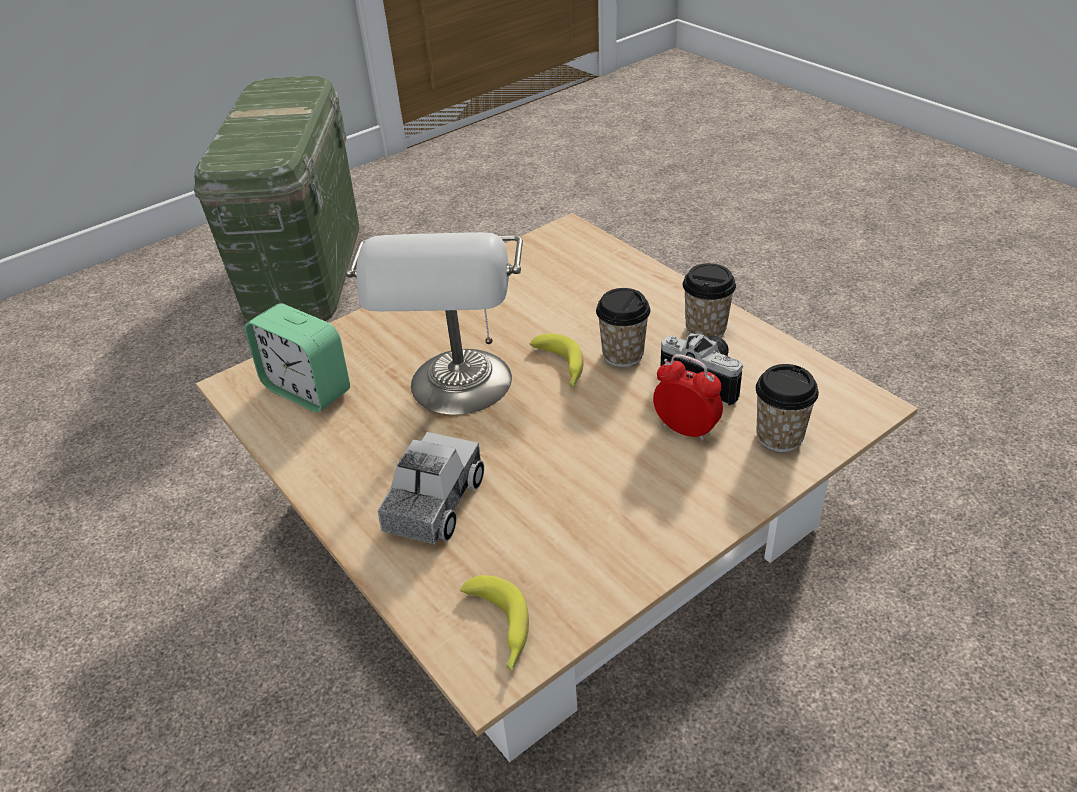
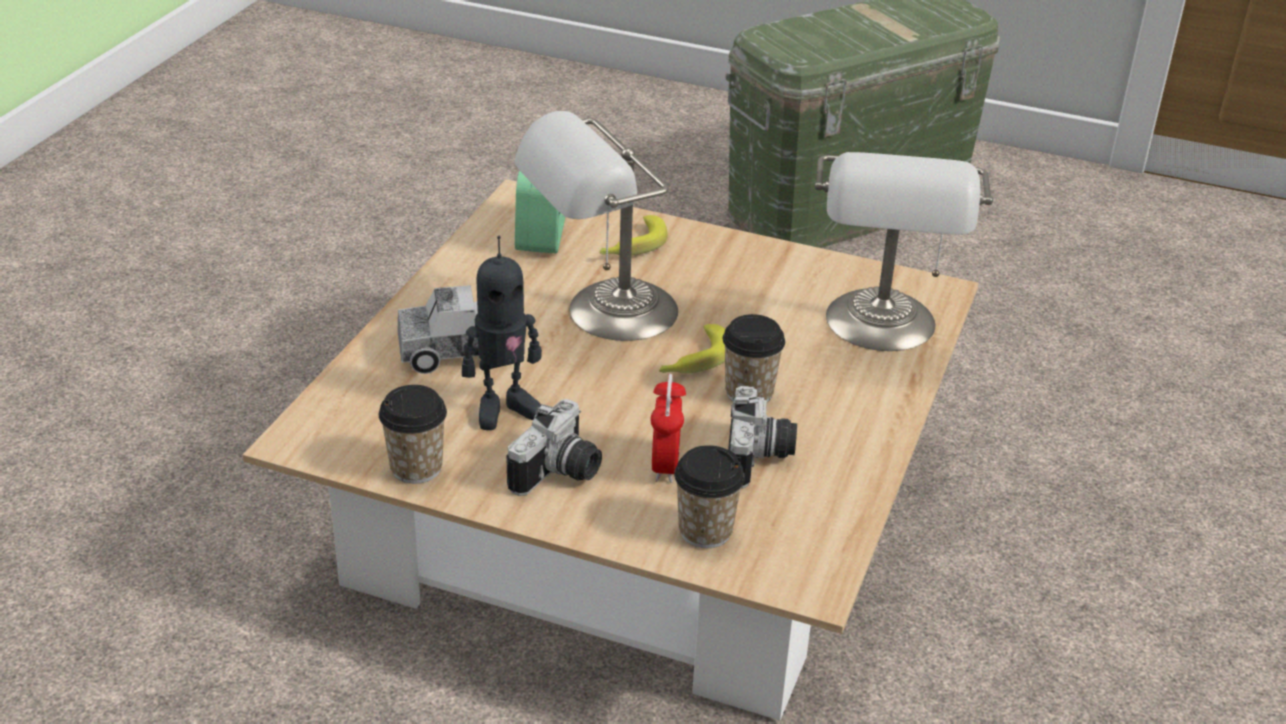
camera: 55 degrees right, 5 degrees down
(499, 630) = (342, 432): banana -> banana (632, 246)
(545, 499) = (504, 409): none -> toy robot
(598, 270) = (883, 333): none -> white table lamp
(661, 494) = (560, 474): none -> camera
(705, 329) = (845, 436): cup -> cup (416, 468)

